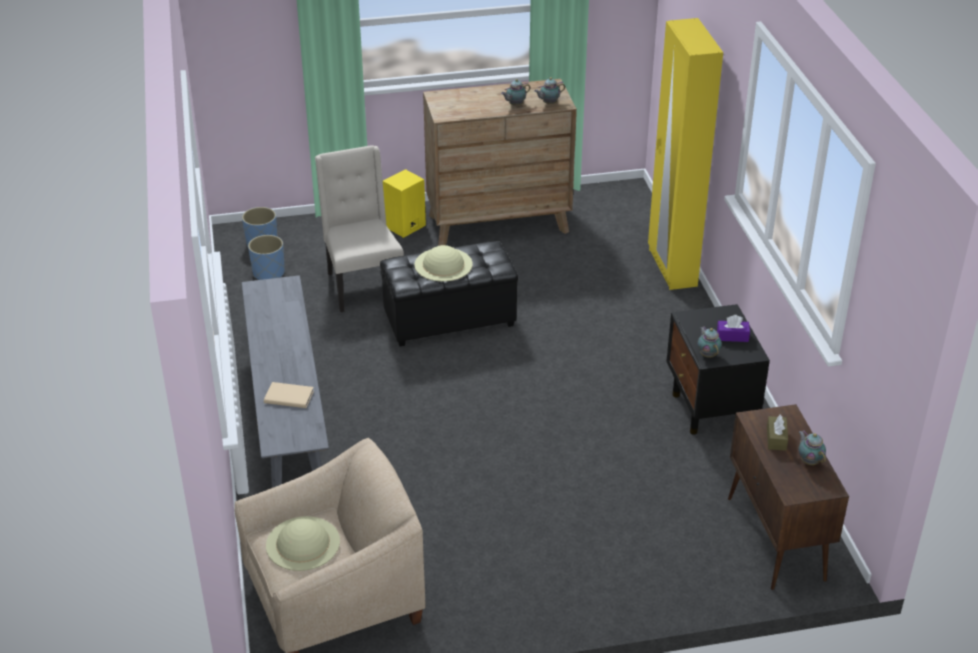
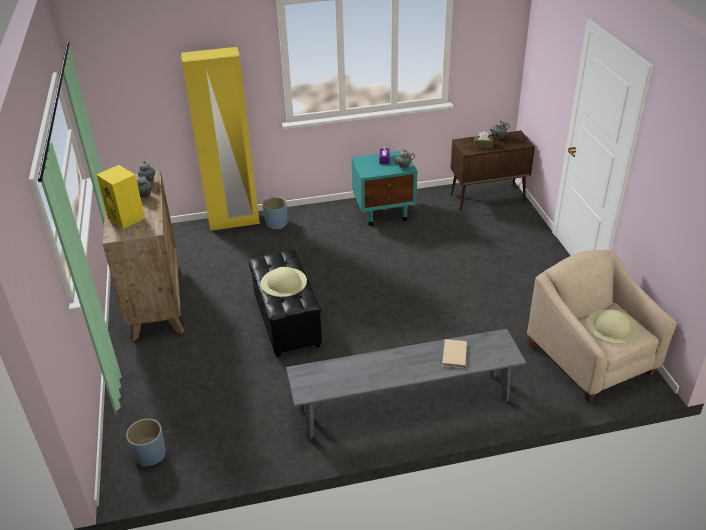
camera: 90 degrees left, 0 degrees up
(269, 273) = (202, 442): blue planter -> blue planter (276, 223)
(362, 286) = (233, 375): beige chair -> none
(405, 227) = (146, 355): yellow speaker -> yellow speaker (127, 218)
(710, 410) = (384, 213): black nightstand -> turquoise nightstand

